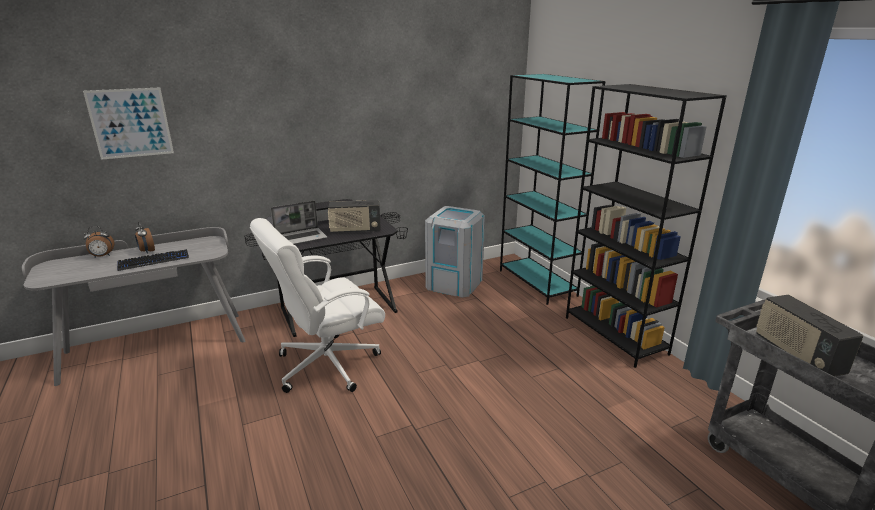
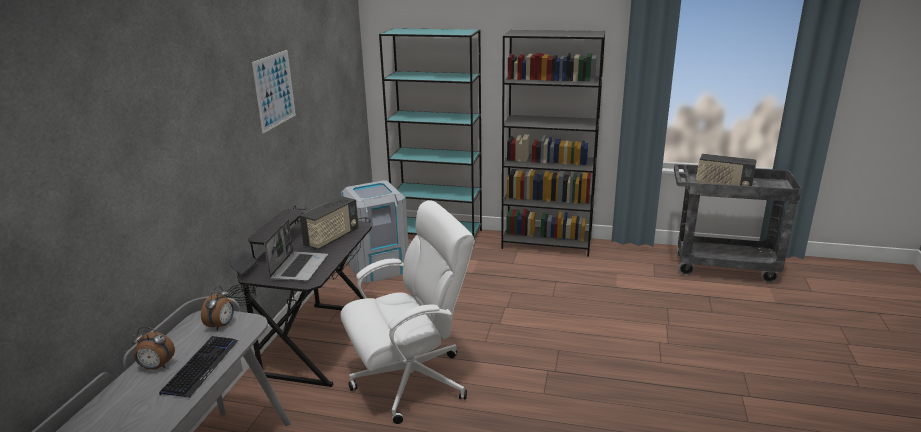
camera: 50 degrees left, 0 degrees up
(102, 256) = (105, 405): alarm clock -> alarm clock (222, 325)
(130, 123) = (87, 185): picture -> picture (274, 90)
(328, 364) = (410, 382): white office chair -> white office chair turned 120 degrees counterclockwise

